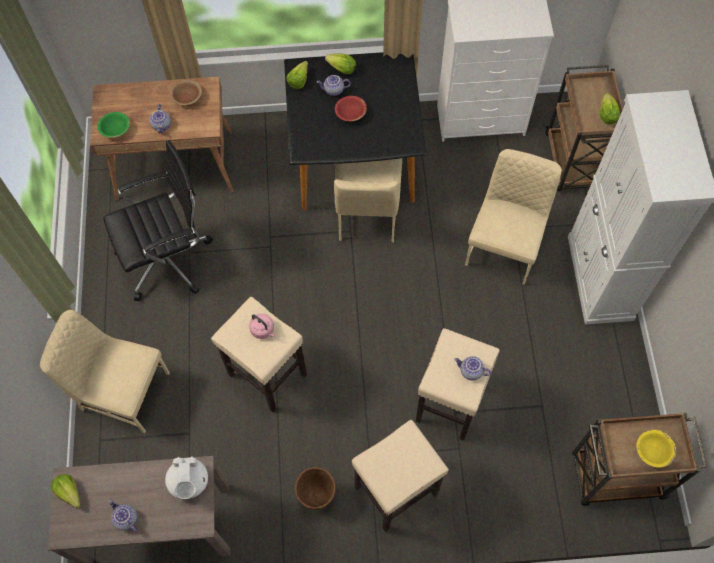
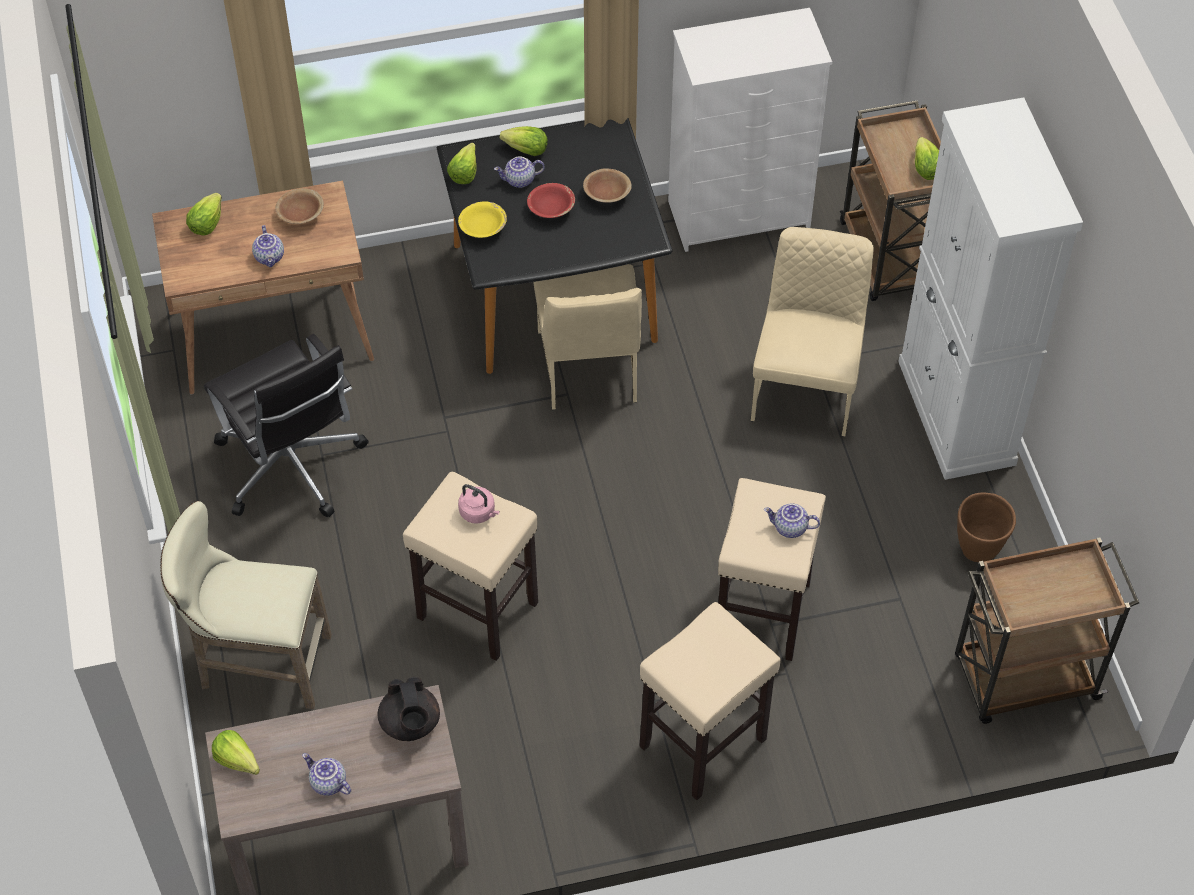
camera: 10 degrees left, 10 degrees down
(116, 130) = (200, 271): green bowl -> none
(123, 392) = (258, 663): beige chair -> beige stool
(126, 97) = (206, 224): none -> lettuce
(169, 259) = (292, 467): black office chair -> black office chair turned 90 degrees clockwise
(189, 482) = (410, 723): white teapot -> black teapot
(317, 497) = (585, 767): brown planter -> brown planter (978, 550)
(389, 107) = (607, 194): none -> brown bowl
(653, 451) = (1062, 594): yellow bowl -> yellow bowl (483, 228)

